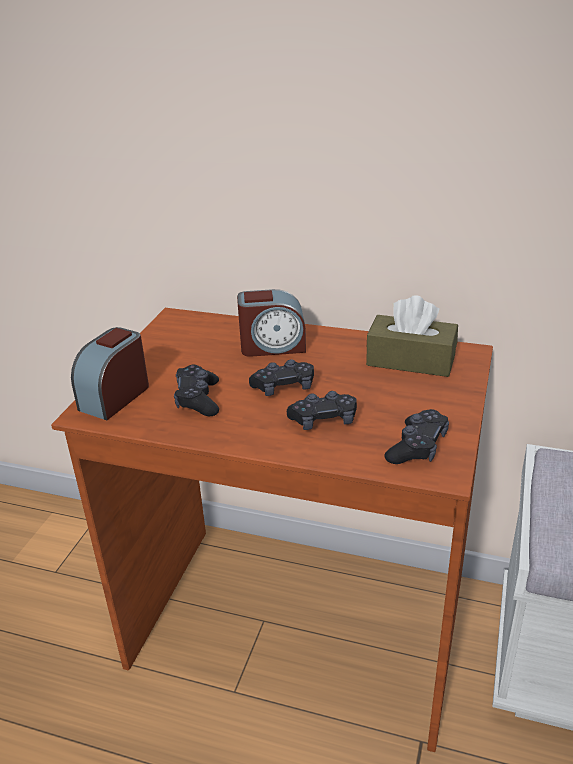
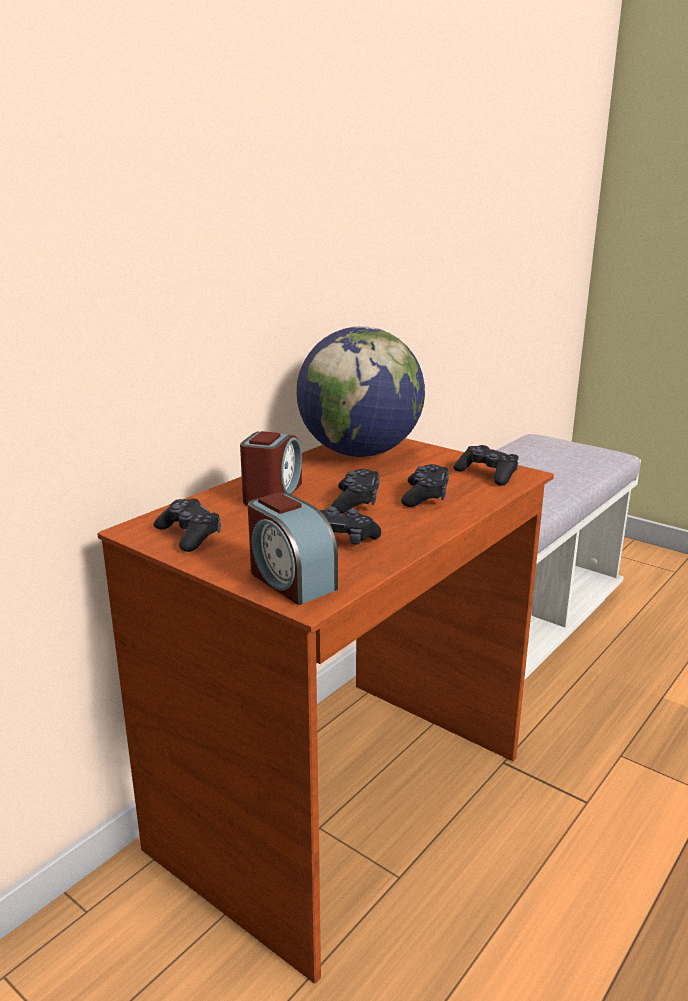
camera: 70 degrees left, 10 degrees down
(173, 338) = (189, 535): none -> black game controller
(410, 360) = (360, 453): brown tissue box -> globe

